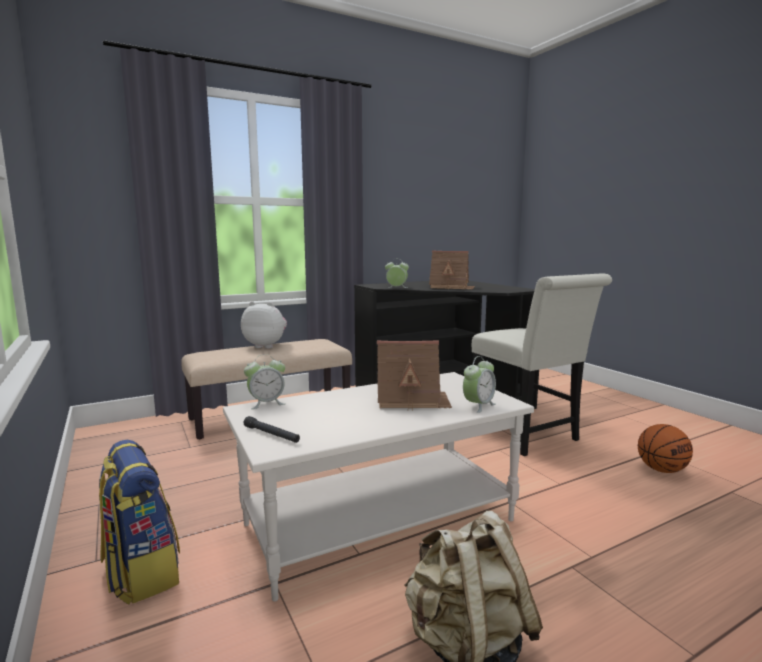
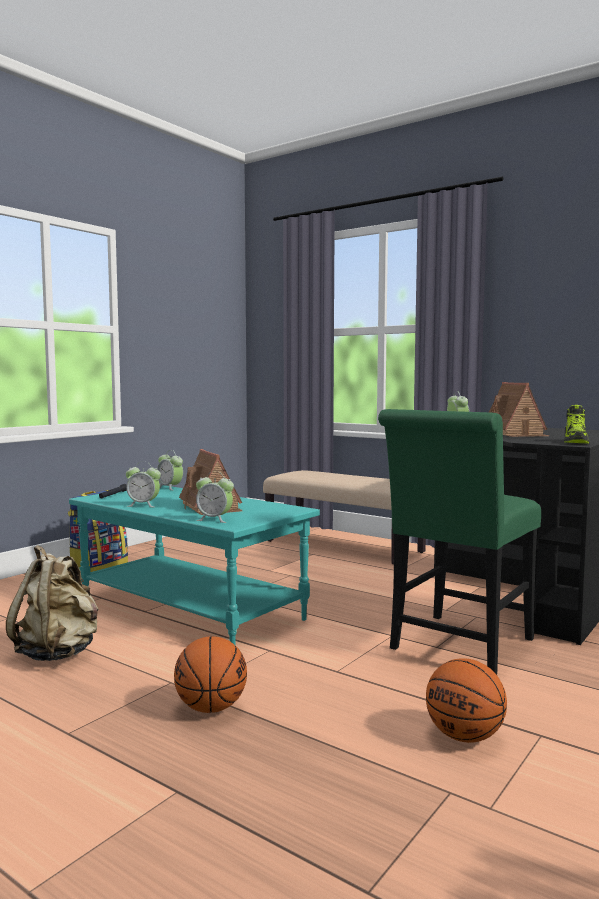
camera: 65 degrees right, 5 degrees down
(266, 346) = (349, 475): plush toy -> none
(367, 425) = (143, 505): none -> alarm clock
(379, 521) = (192, 609): white coffee table -> turquoise coffee table
(513, 288) = (576, 441): none -> shoe
(529, 437) = (457, 647): white chair -> green chair
(628, 553) = (211, 708): none -> basketball

